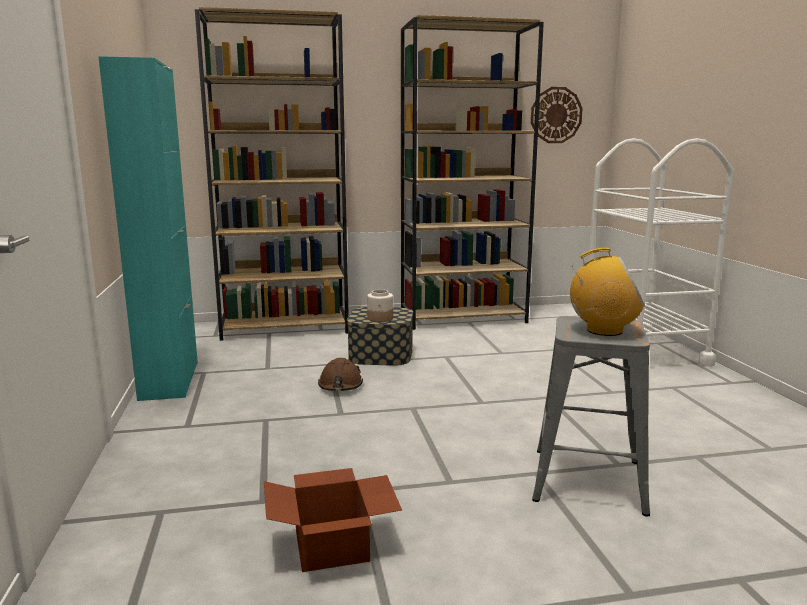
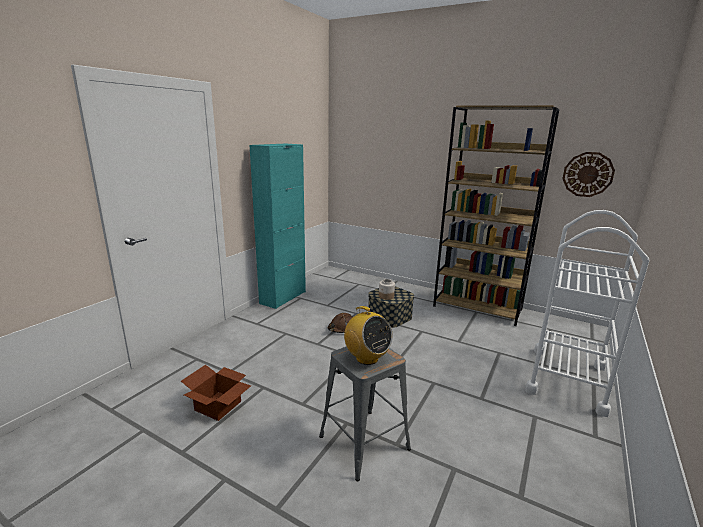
camera: 40 degrees right, 5 degrees up
(286, 327) = (371, 283): brown bookcase -> none

